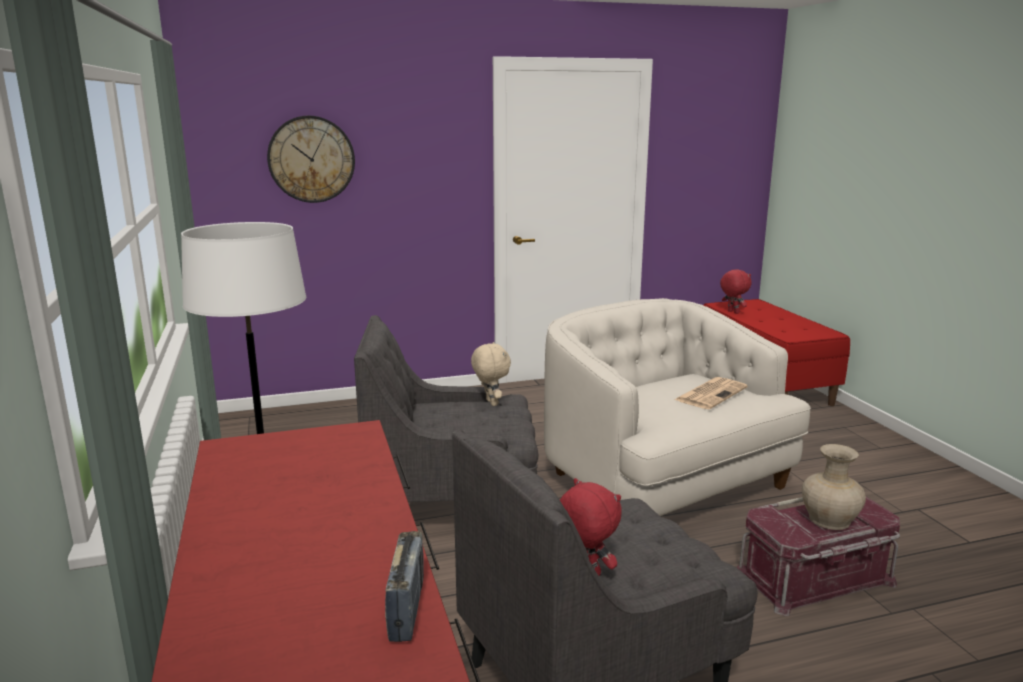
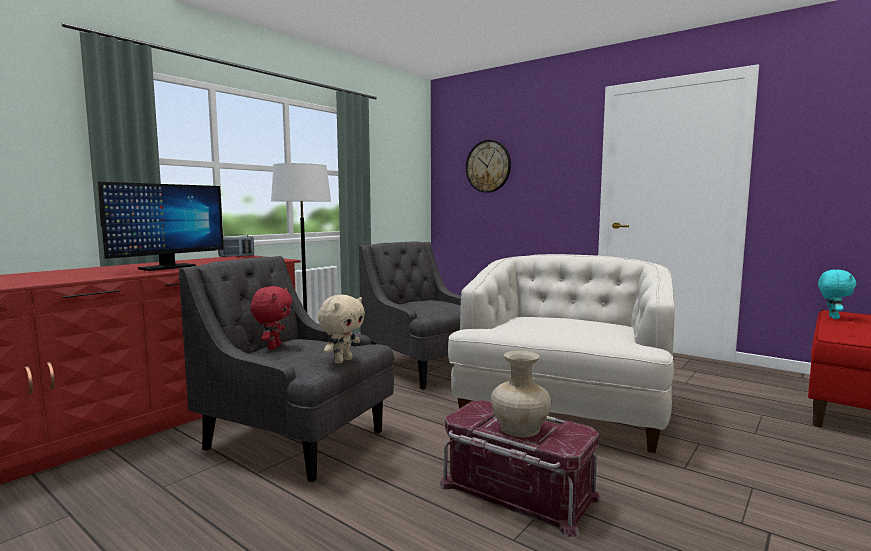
camera: 55 degrees right, 10 degrees down
(332, 537) = (167, 267): none -> monitor
(407, 610) = (106, 276): radio -> radio (236, 256)
(490, 403) = (460, 305): beige plush toy -> beige plush toy (342, 360)
(711, 393) = (582, 327): newspaper -> none
(732, 312) = (832, 317): red plush toy -> turquoise plush toy

